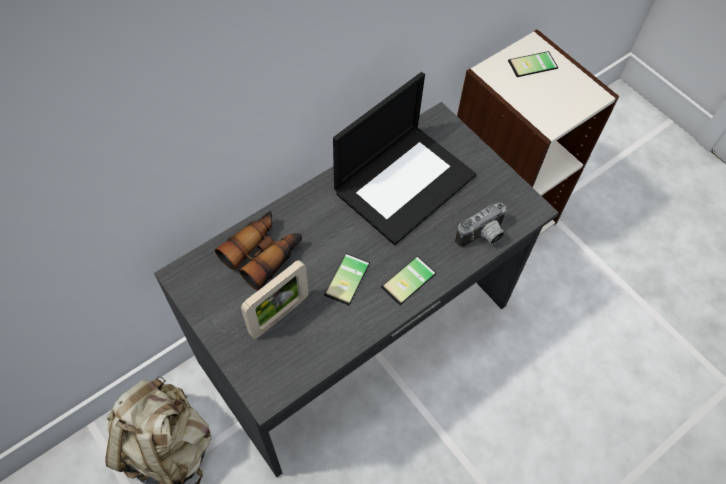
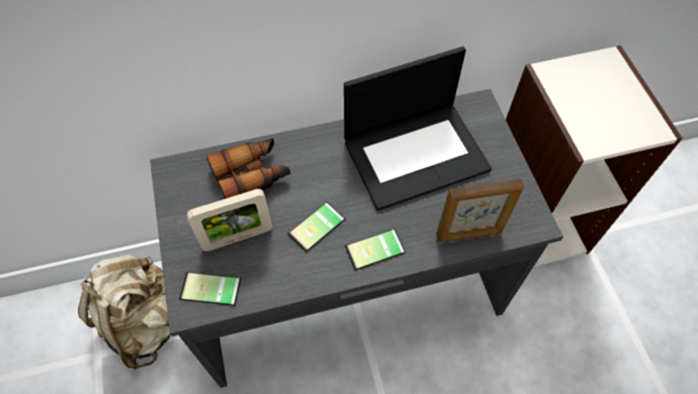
camera: 25 degrees right, 0 degrees up
(482, 237) = (469, 234): camera -> picture frame
(533, 66) = (599, 80): phone -> phone (209, 291)

